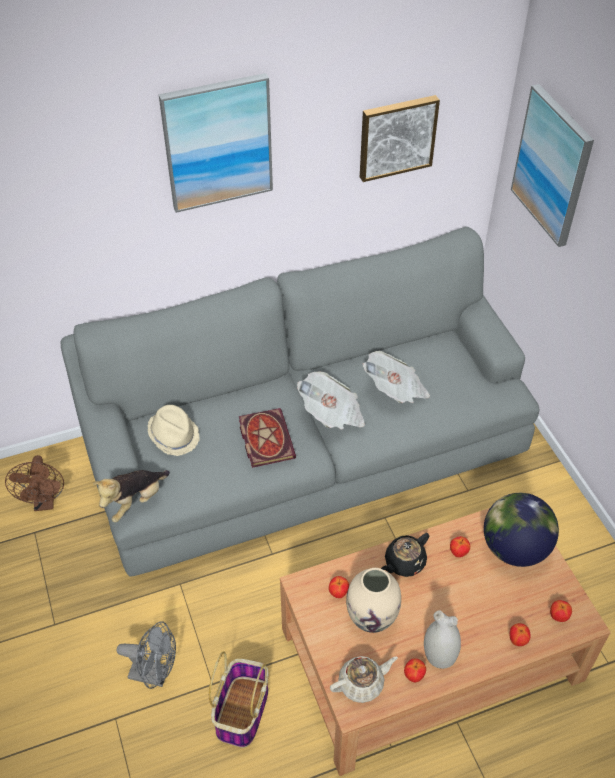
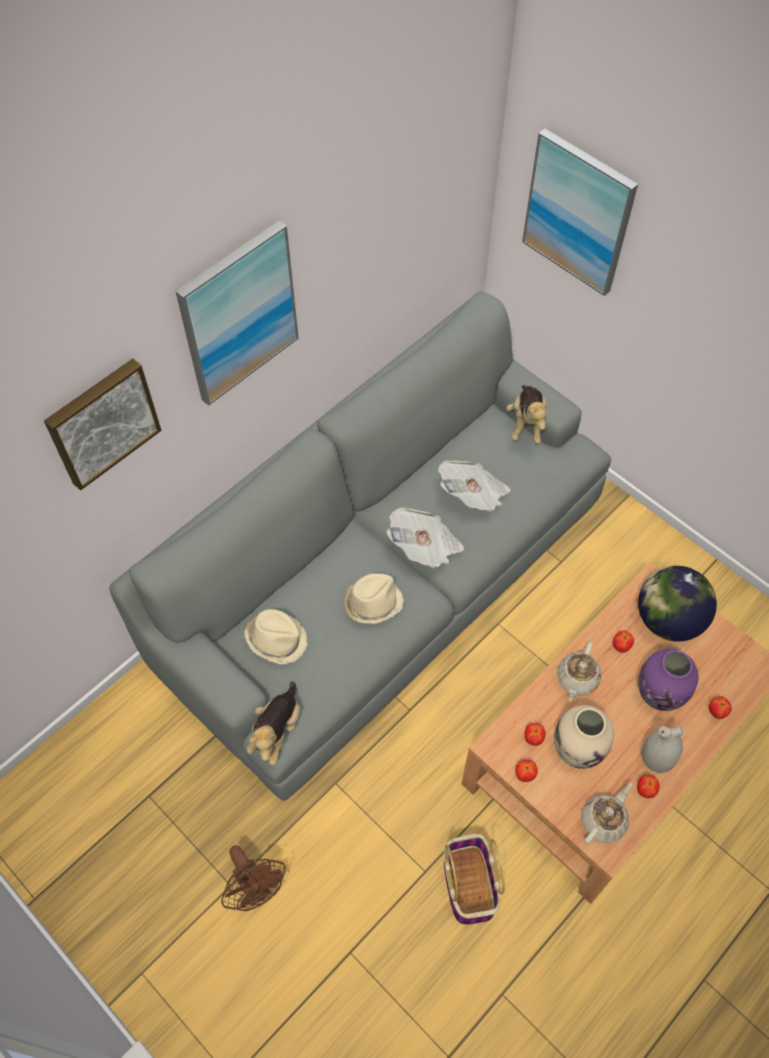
camera: 25 degrees left, 10 degrees up
(45, 502) = (140, 757): brown fan -> brown fan (256, 889)
(155, 674) = (364, 888): grey fan -> none
(264, 438) = (372, 603): book -> beige hat
(396, 136) = (404, 229): picture -> picture (102, 422)
(404, 562) = (576, 679): black teapot -> beige teapot
(469, 349) = (526, 423): none -> plush toy
(472, 604) = (659, 693): none -> purple vase
(558, 616) = (739, 672): apple -> apple (524, 774)

